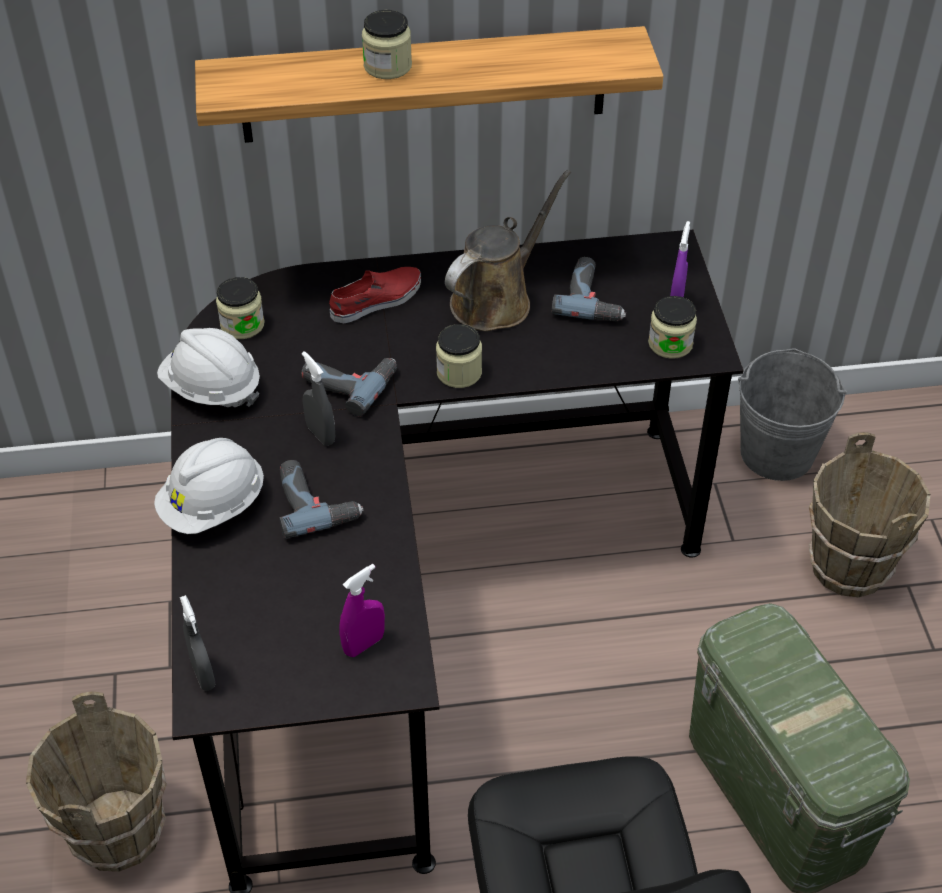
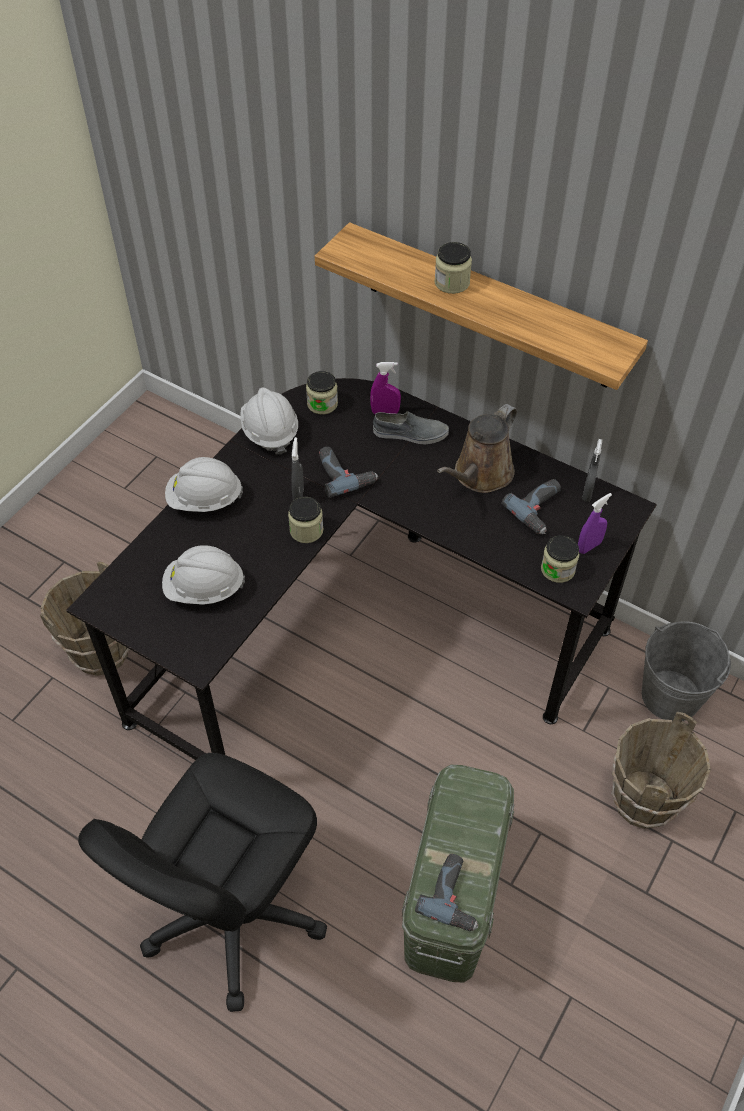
camera: 40 degrees right, 5 degrees up
(203, 674) = (110, 588): grey spray bottle -> grey spray bottle (587, 492)
(315, 502) = (256, 532): power drill -> power drill (455, 895)
(321, 600) = (204, 589): none -> white hard hat
(364, 644) = (200, 628): purple spray bottle -> purple spray bottle (385, 412)
(377, 300) = (410, 434): red shoe -> grey shoe
(459, 372) = (411, 506): jar -> jar (306, 530)
(496, 299) = (480, 475): brown watering can -> brown watering can turned 135 degrees clockwise

